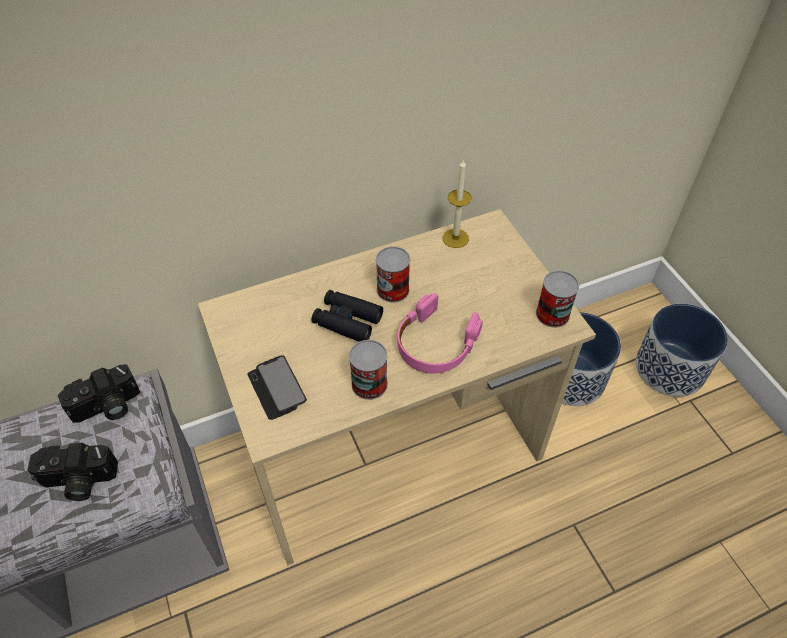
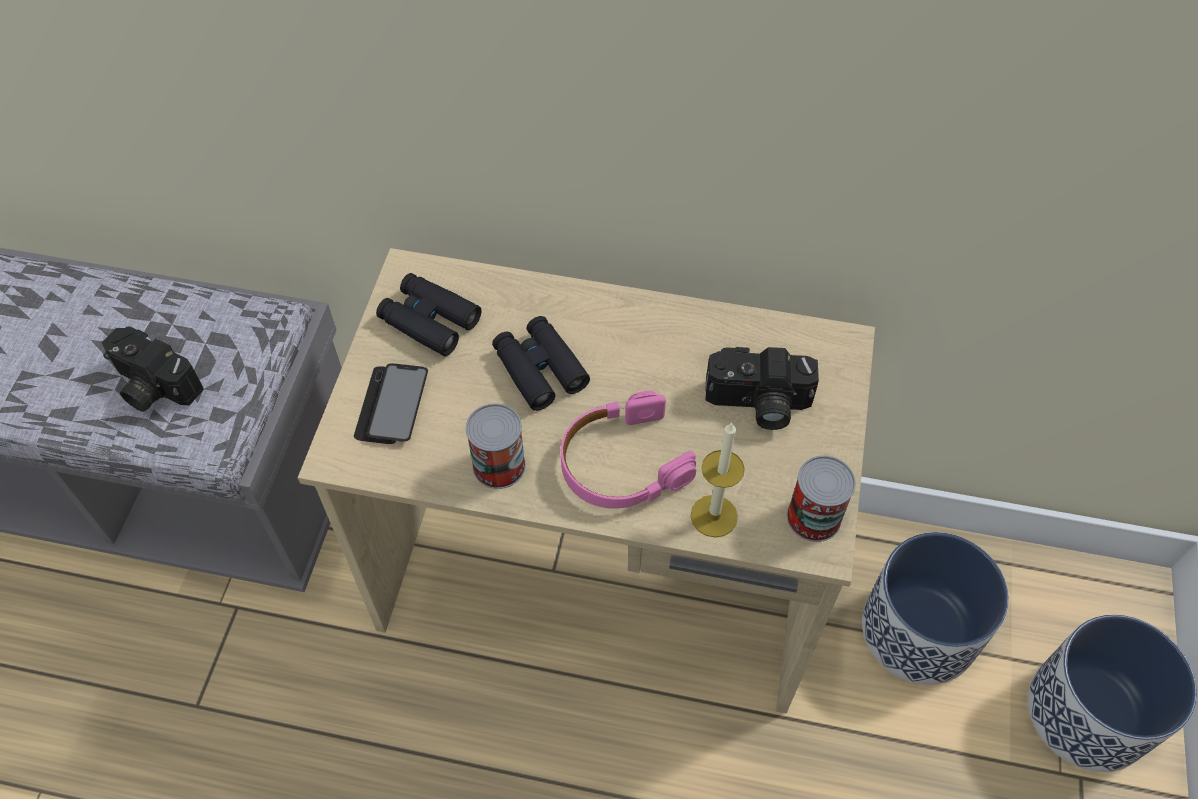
camera: 35 degrees right, 5 degrees up
(107, 407) = (238, 319): camera -> camera (757, 404)
(258, 330) = (429, 321): none -> black binoculars
(393, 290) = (629, 360): can -> none
(455, 238) = (773, 335): candle -> candle (714, 516)

